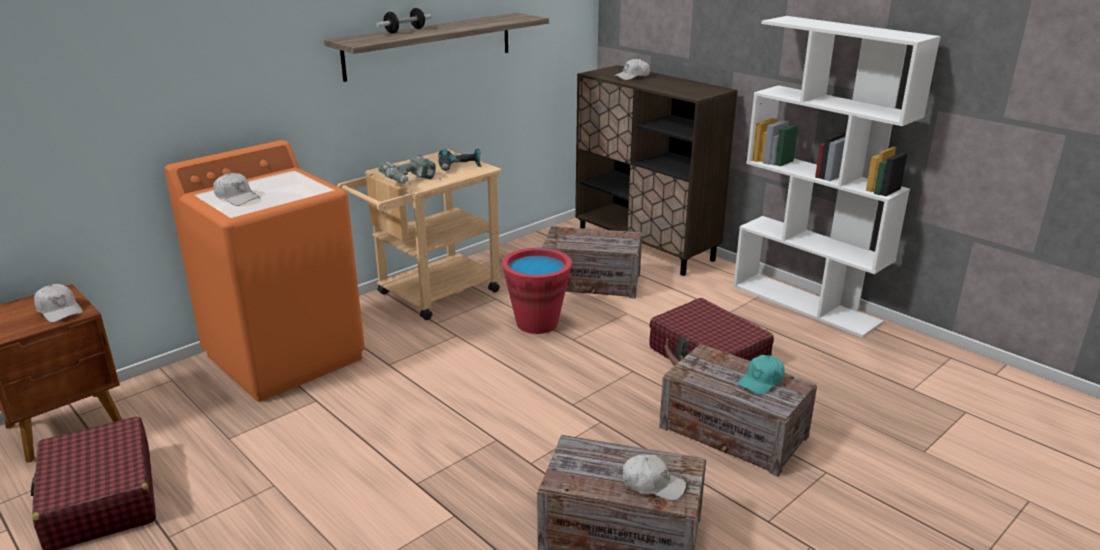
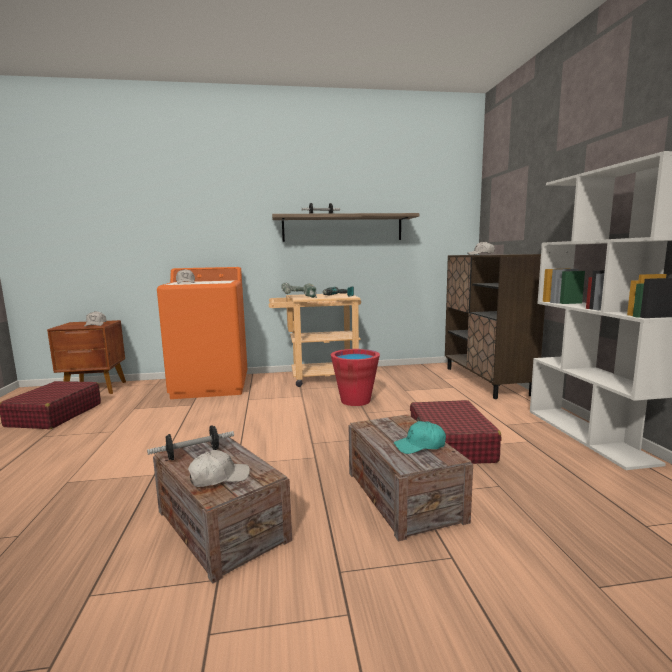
camera: 35 degrees right, 15 degrees down
(581, 471) = (193, 454): none -> dumbbell
(592, 282) = (421, 390): crate -> none
(652, 484) = (219, 477): white cap -> white cap turned 75 degrees counterclockwise

